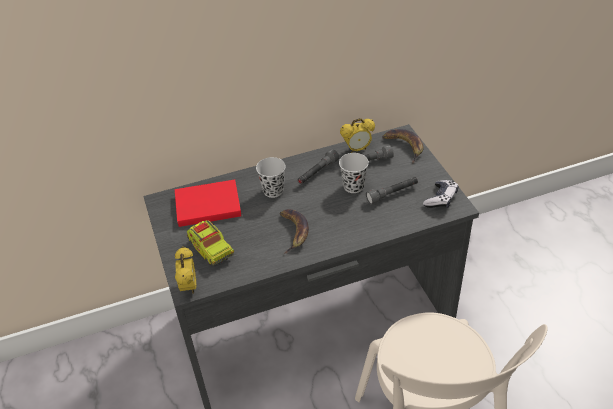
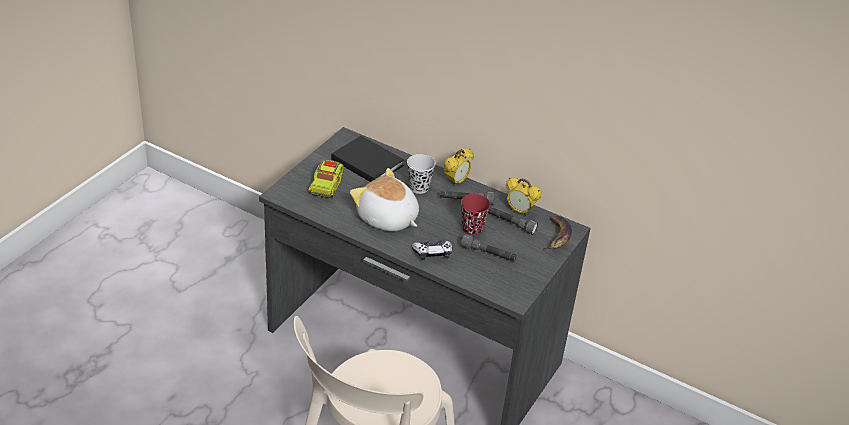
camera: 45 degrees right, 5 degrees down
(189, 287) = (282, 193): alarm clock -> alarm clock (456, 182)
(206, 205) = (366, 161): red book -> black book
(294, 232) = (387, 219): banana -> plush toy
(353, 186) = (472, 228): black cup -> red cup
(441, 199) = (514, 285): game controller -> game controller (432, 254)

